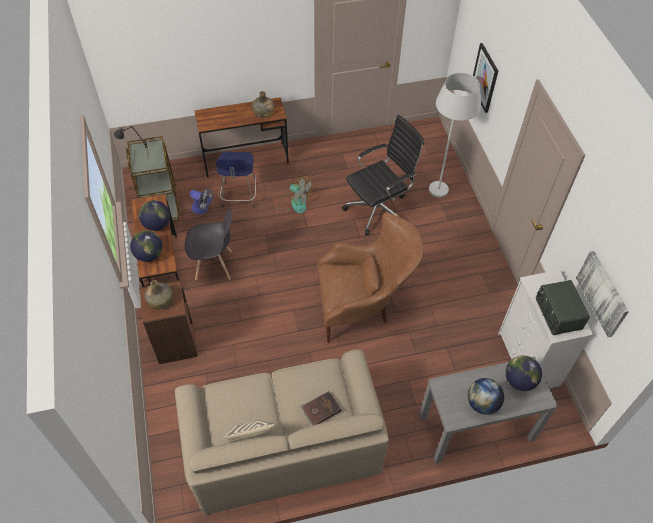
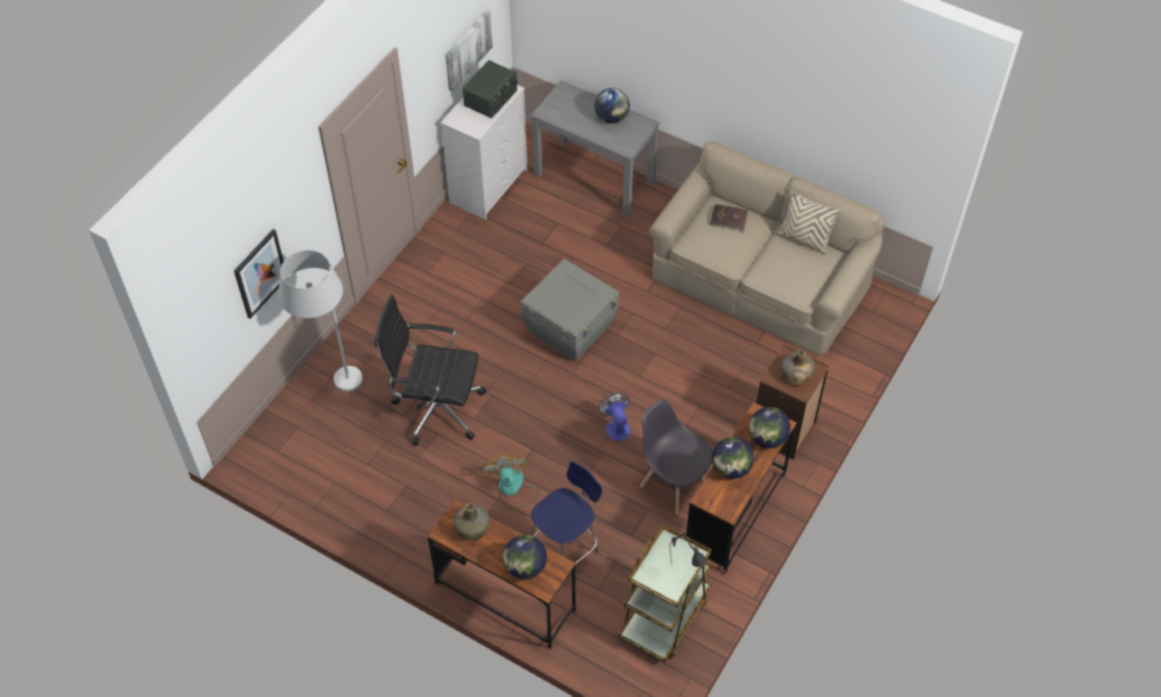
camera: 135 degrees left, 0 degrees up
(202, 209) = (621, 567): fan -> fan (616, 426)
(363, 306) = (571, 329): brown armchair -> grey storage box
(519, 380) = (565, 110): globe -> globe (525, 567)

